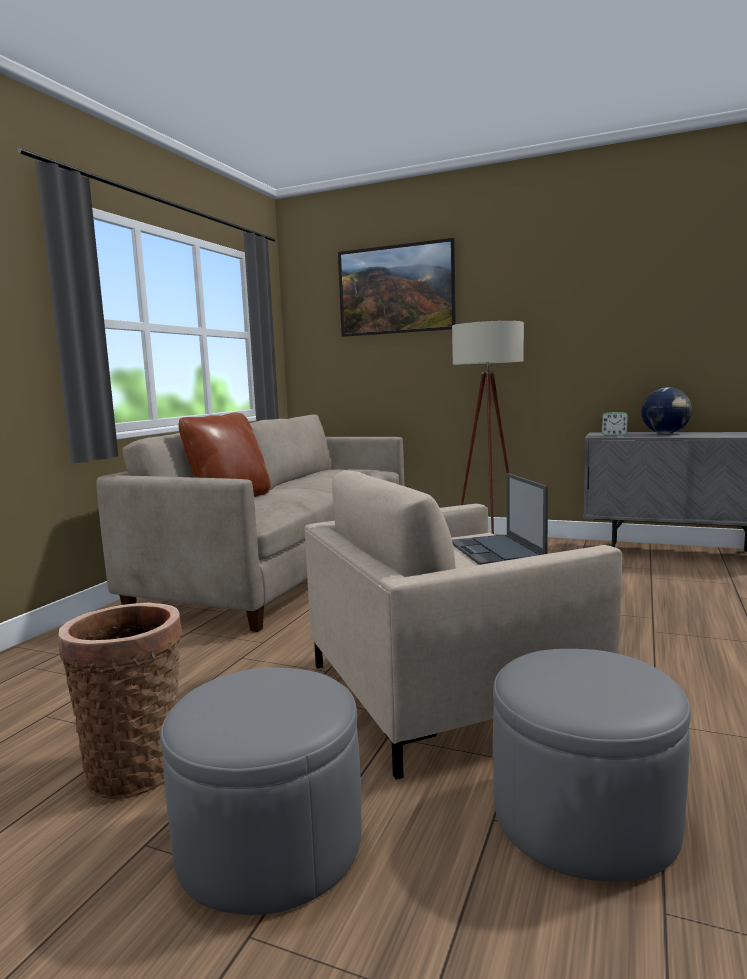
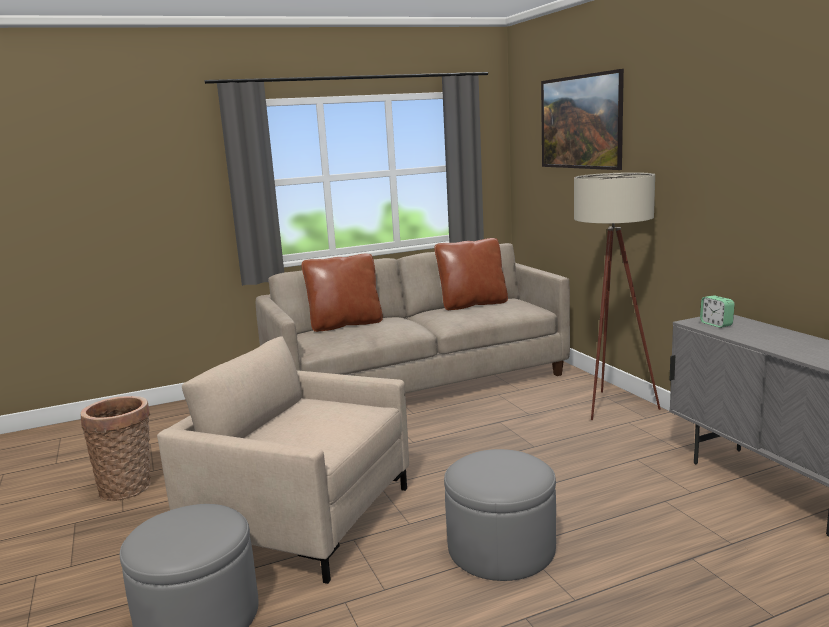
camera: 45 degrees right, 5 degrees up
(270, 842) = (99, 546): grey ottoman -> grey ottoman (501, 548)
(317, 473) = (472, 304): none -> brown pillow
(496, 551) = (325, 427): laptop -> none
(665, 433) = (778, 335): globe -> none

